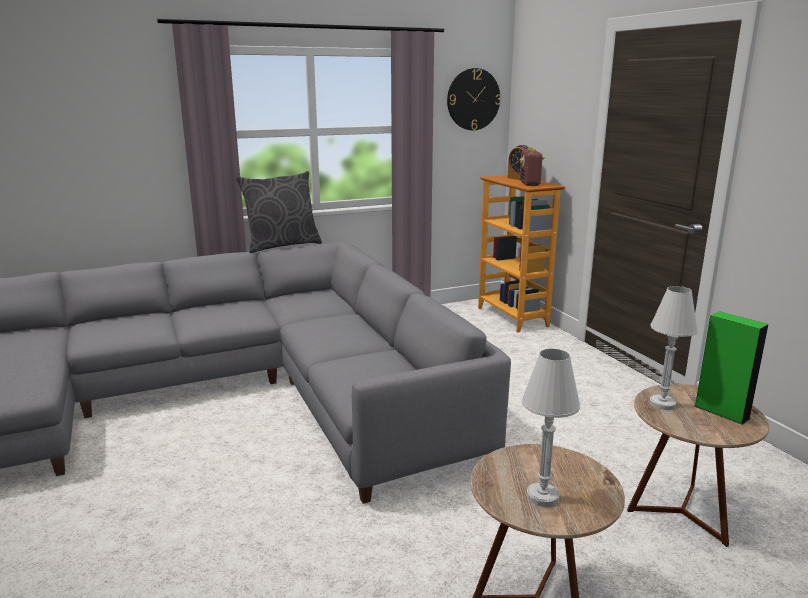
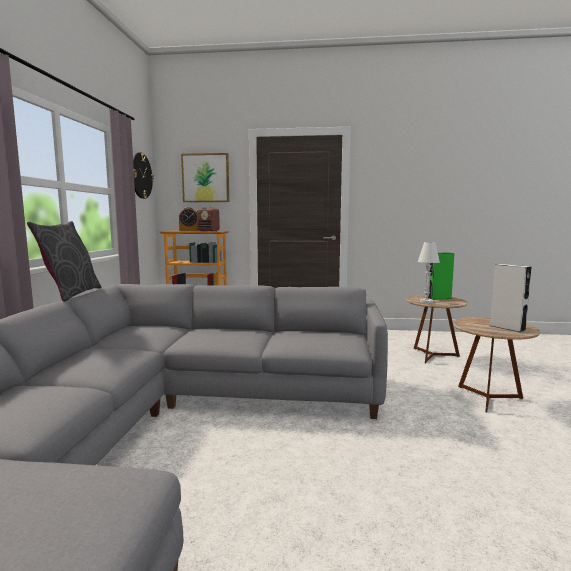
camera: 60 degrees left, 10 degrees down
(542, 496) = (507, 328): white table lamp -> grey speaker
(554, 100) = (205, 178): none -> picture

